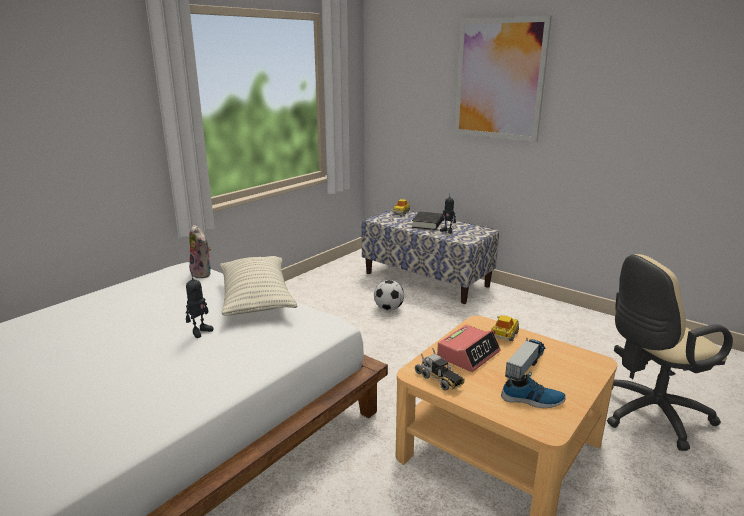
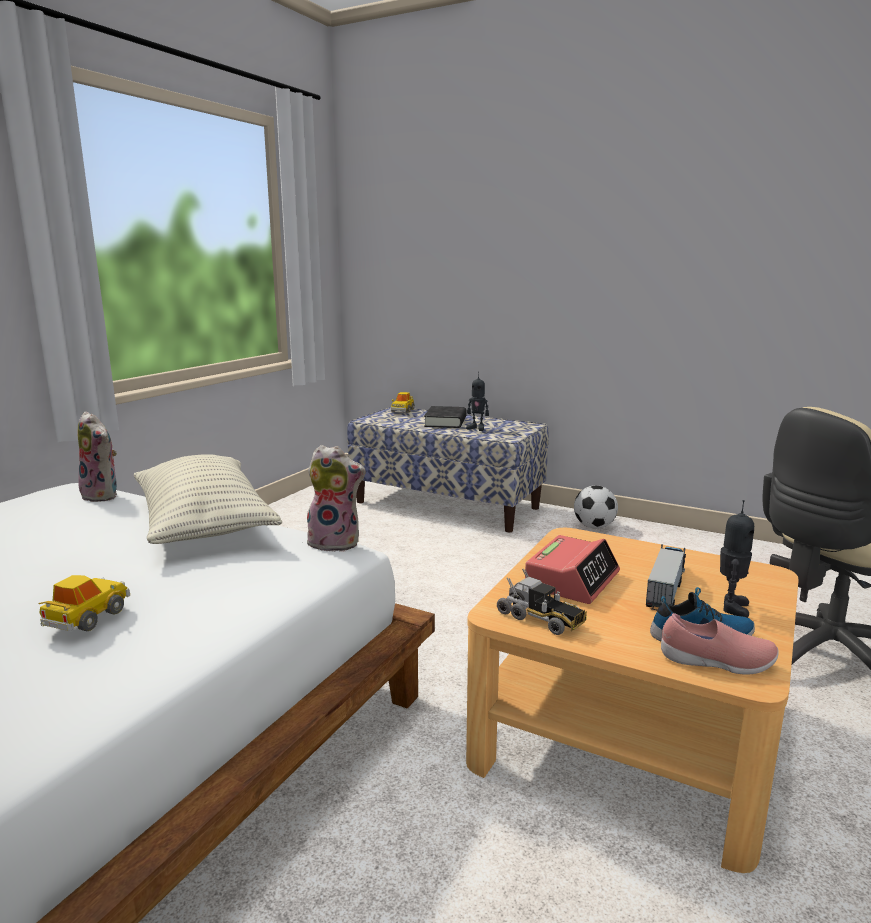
camera: 10 degrees left, 5 degrees down
(200, 331) = (107, 576): toy robot -> toy robot (731, 607)
(330, 318) = (336, 542): none -> plush toy
(388, 308) = (401, 546): football -> football (594, 526)
(499, 79) = (538, 210): picture -> none
(504, 334) = (614, 548): toy car -> toy car (87, 617)
(533, 418) = (717, 663): none -> pink shoe

